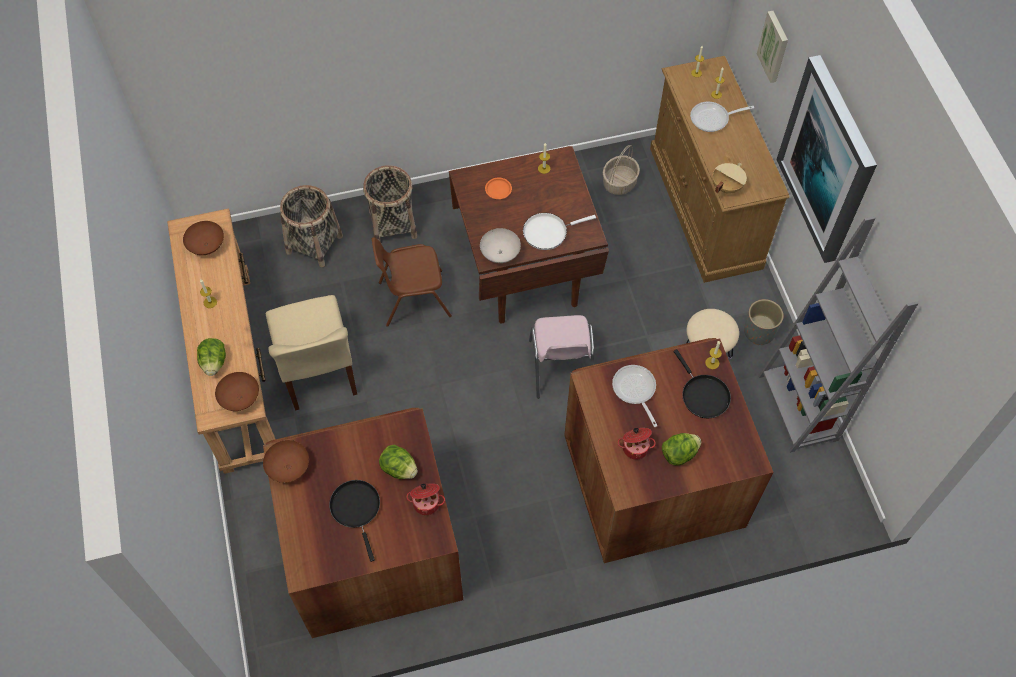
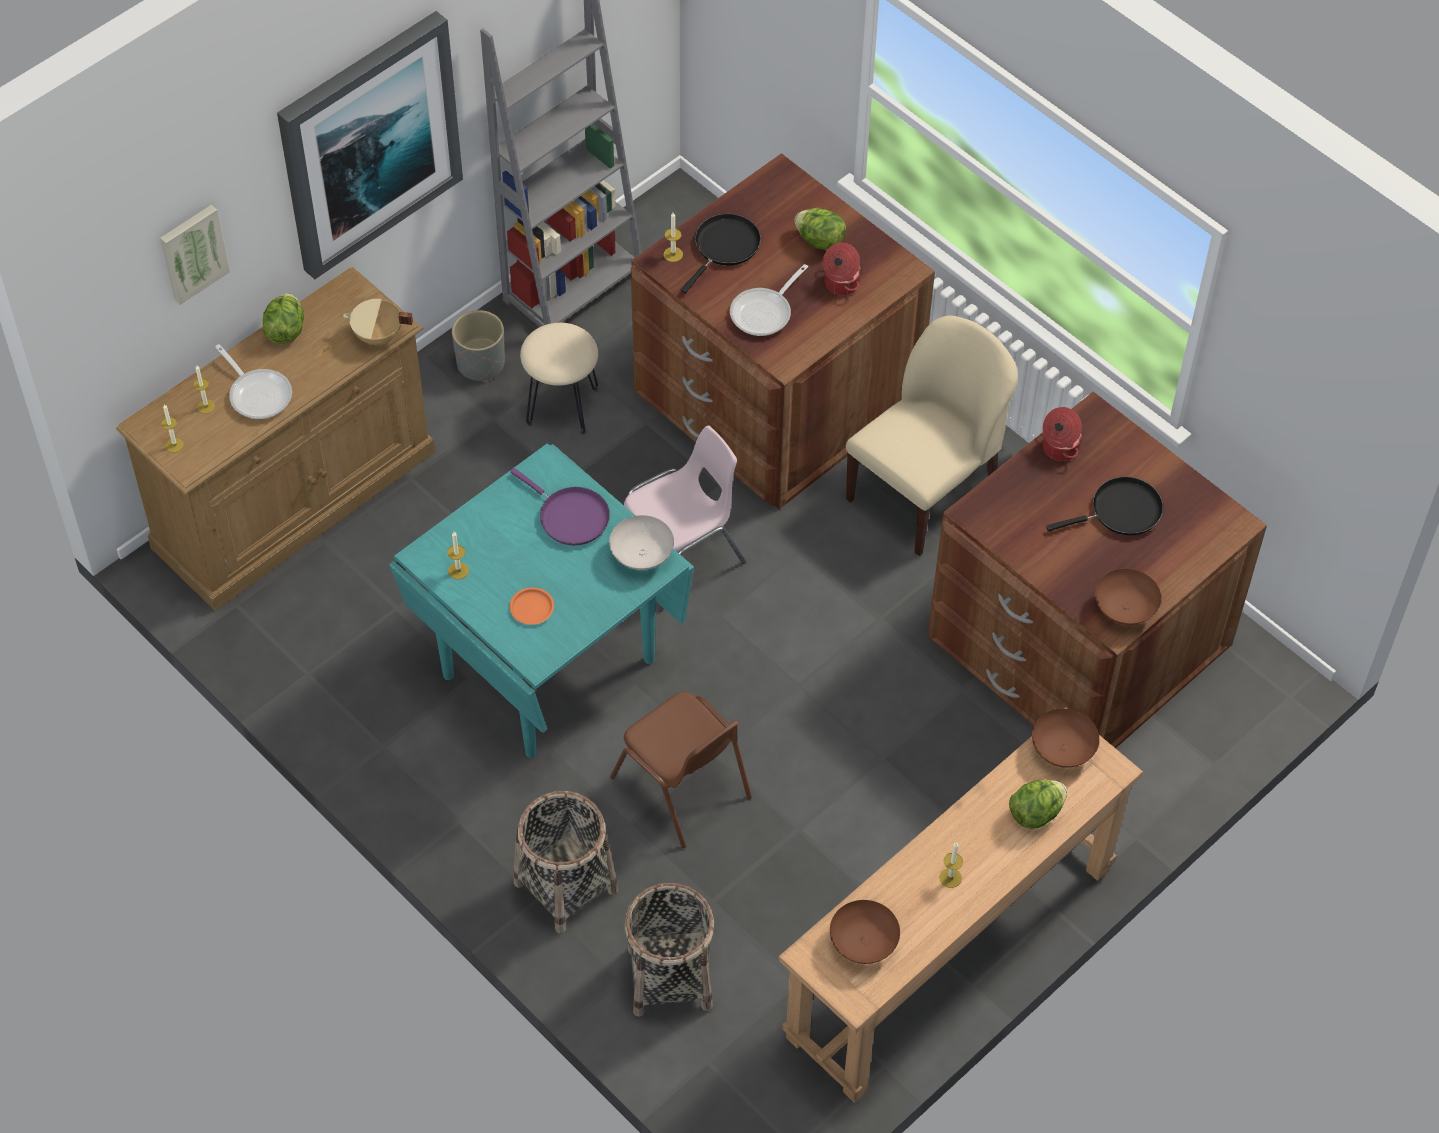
camera: 120 degrees left, 5 degrees down
(318, 371) = (880, 845): beige chair -> beige chair (924, 491)
(356, 509) = (1121, 511): black frying pan -> black frying pan turned 150 degrees counterclockwise
(399, 468) = (1039, 496): lettuce -> lettuce (285, 330)
(524, 273) = (550, 668): brown dining table -> turquoise dining table
(548, 232) = (570, 516): white frying pan -> purple frying pan
(619, 182) = (307, 622): basket -> none

